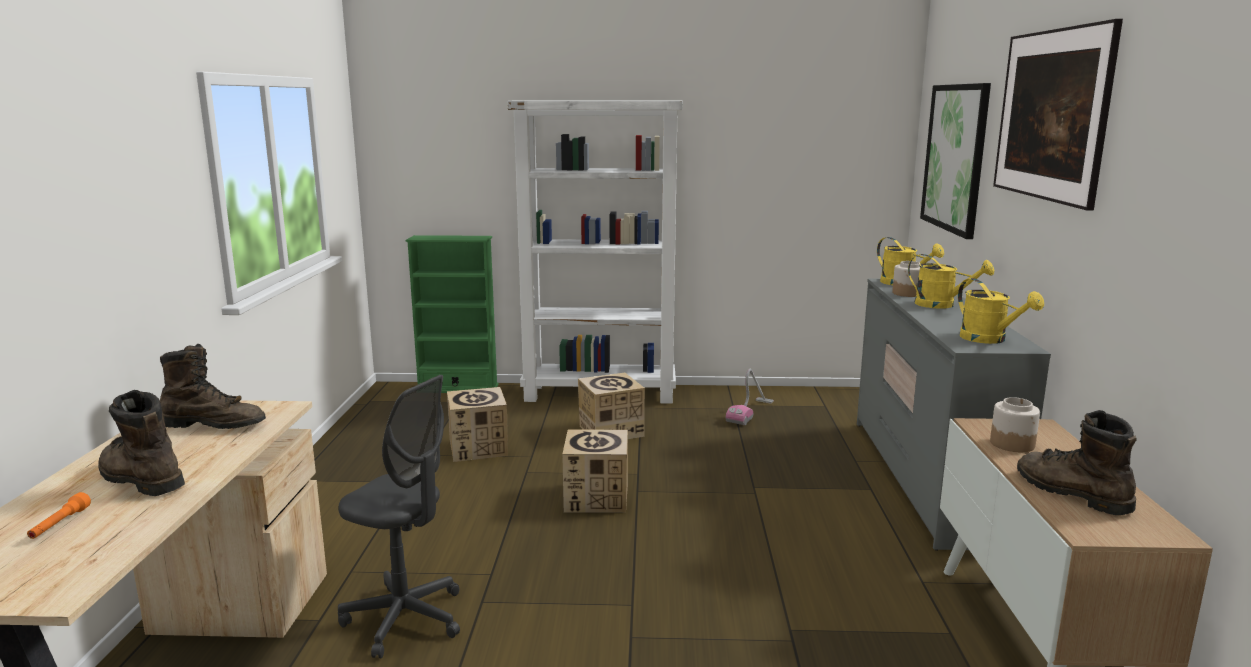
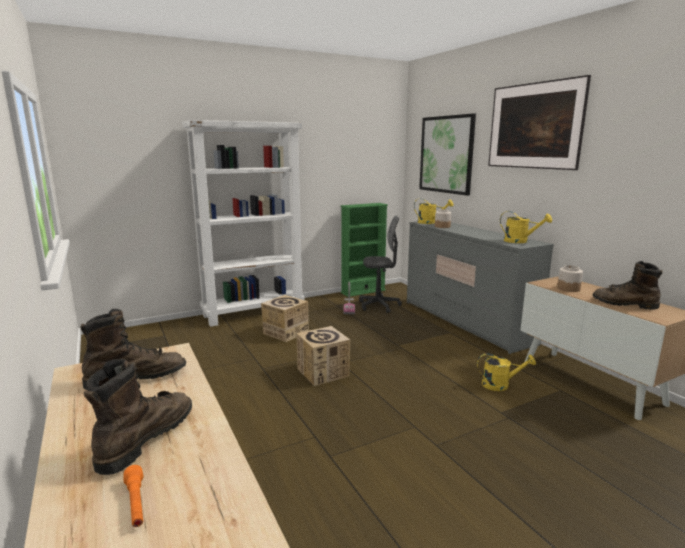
camera: 30 degrees left, 0 degrees up
(139, 479) = (146, 438): brown boot -> brown boot turned 105 degrees clockwise
(405, 619) = (294, 486): grey office chair -> grey office chair (379, 306)
(458, 388) = (153, 327): green bookcase -> green bookcase (363, 291)
(478, 448) = (213, 361): cardboard box -> none
(942, 305) = (468, 230): yellow watering can -> yellow watering can (500, 385)

